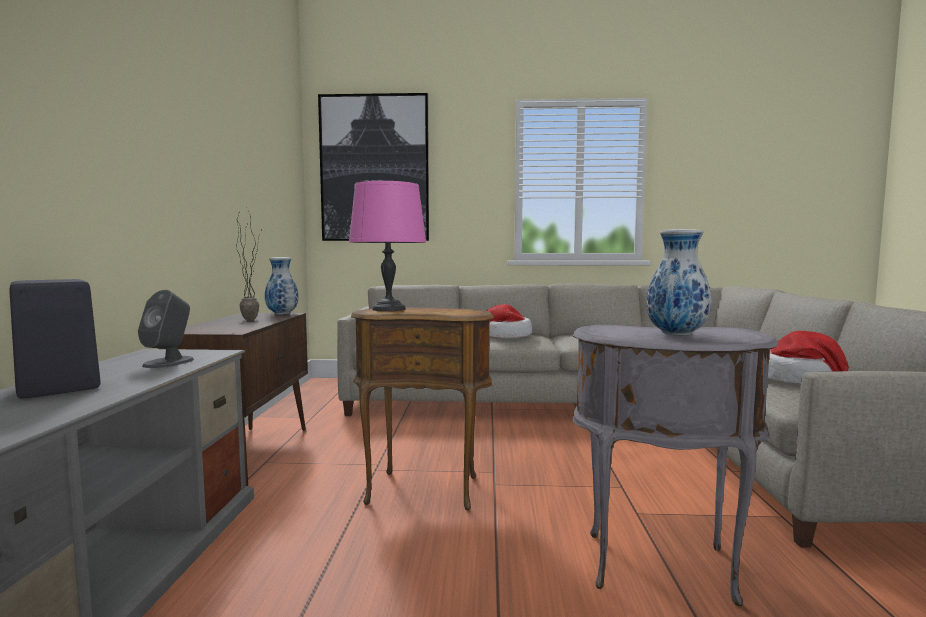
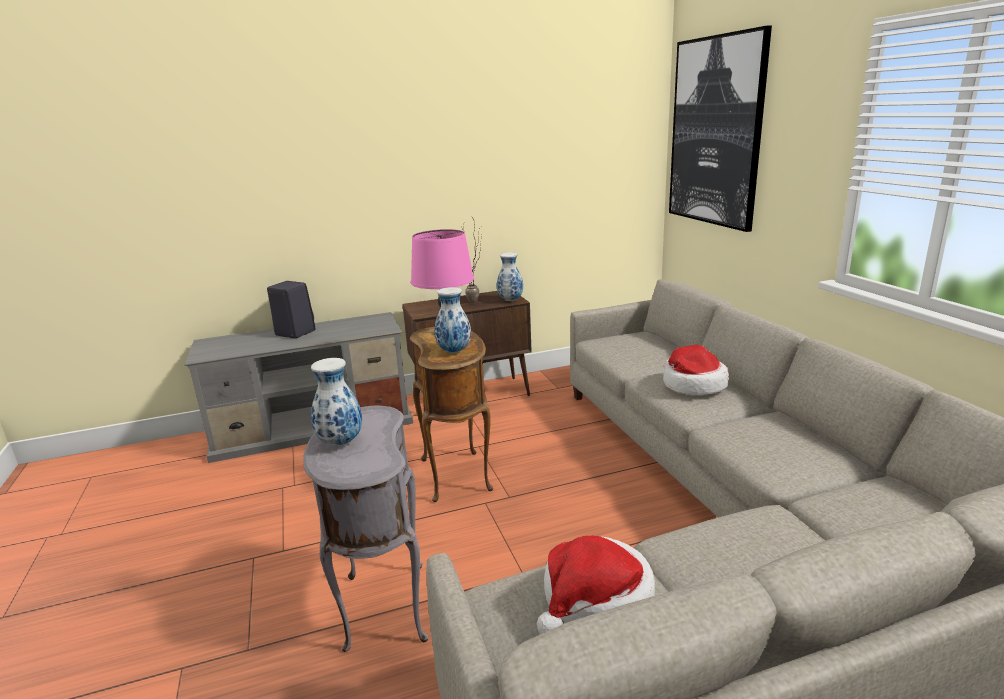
camera: 70 degrees right, 15 degrees up
(169, 362) = (355, 329): grey speaker -> none
(453, 311) = (454, 351): none -> vase

